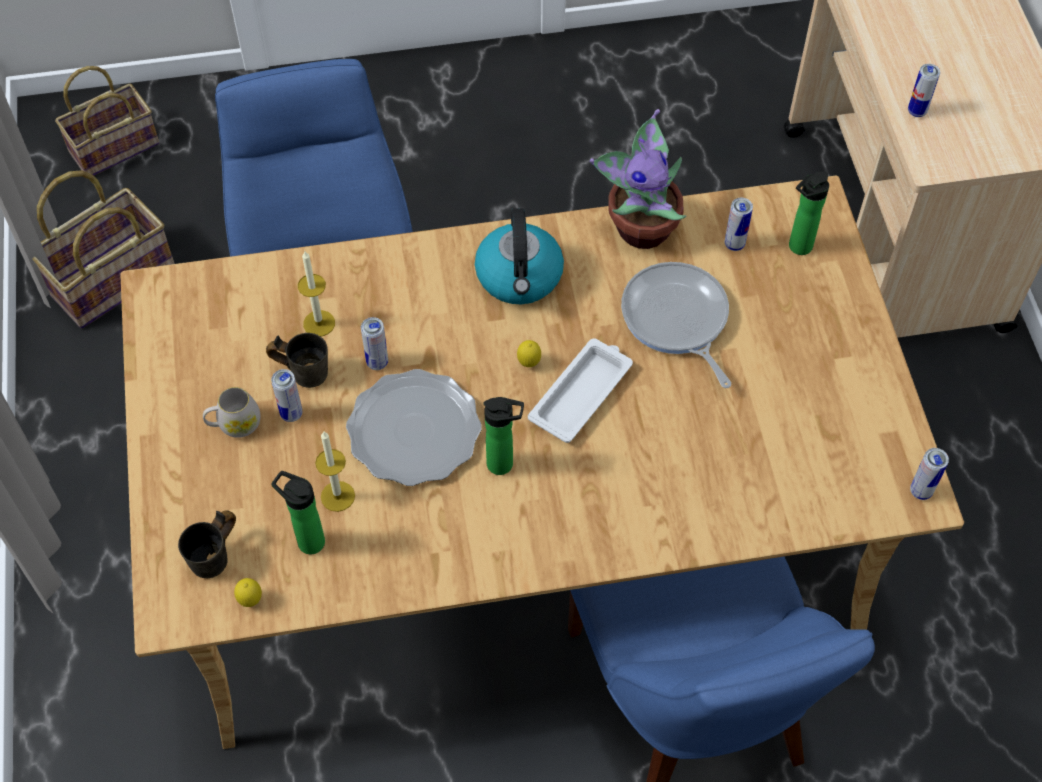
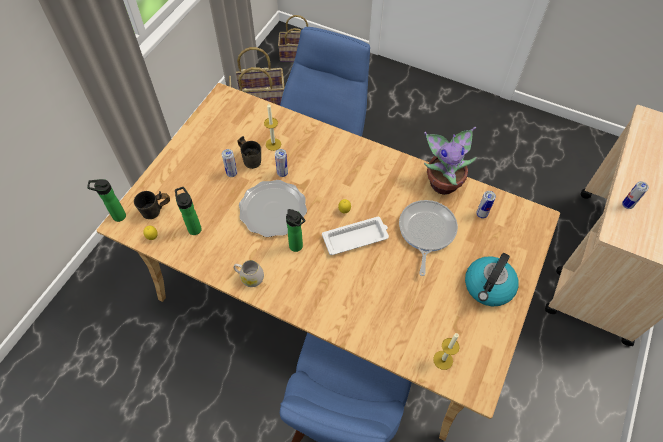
camera: 35 degrees right, 0 degrees up
(234, 424) = (207, 164): white mug -> white mug (249, 277)
(337, 496) = (220, 217): candle -> candle (443, 360)
(519, 277) = (371, 173): kettle -> kettle (488, 287)
(797, 248) = (511, 233): bottle -> bottle (117, 216)
(921, 491) = (481, 386): can -> none

